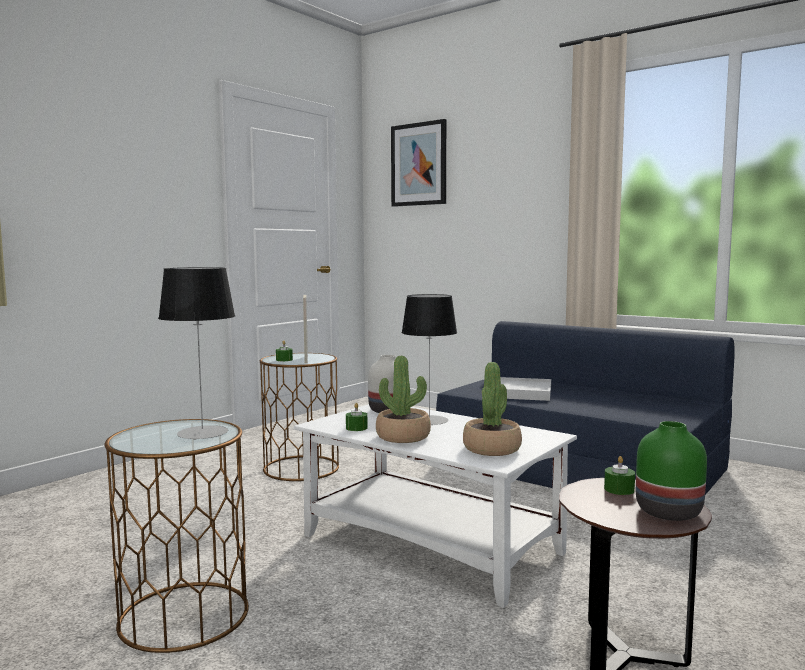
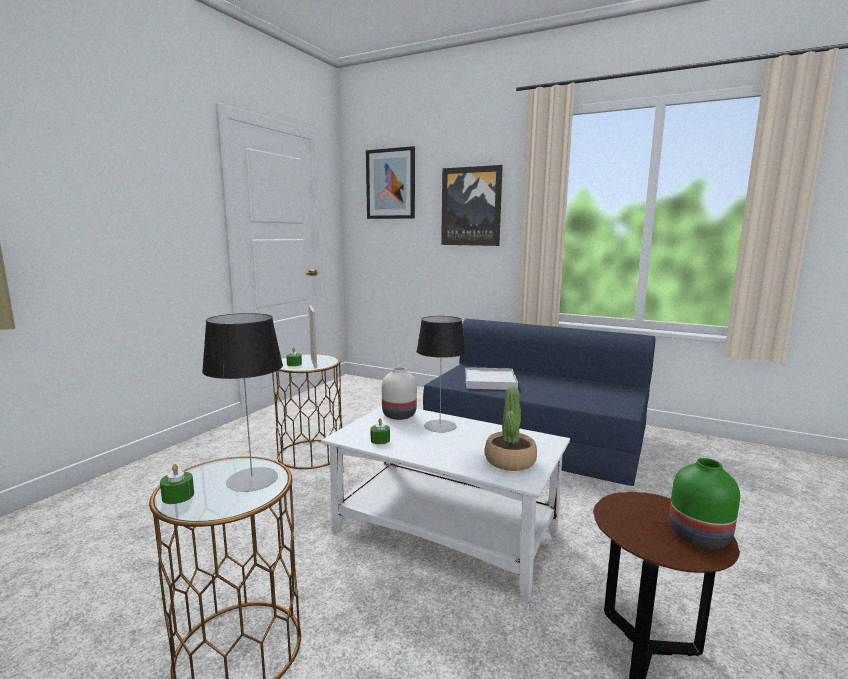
camera: 10 degrees left, 5 degrees up
(403, 436) = (426, 449): potted plant -> none
(511, 186) = (471, 206): none -> picture
(619, 489) = (641, 508): green candle -> green candle (178, 496)

